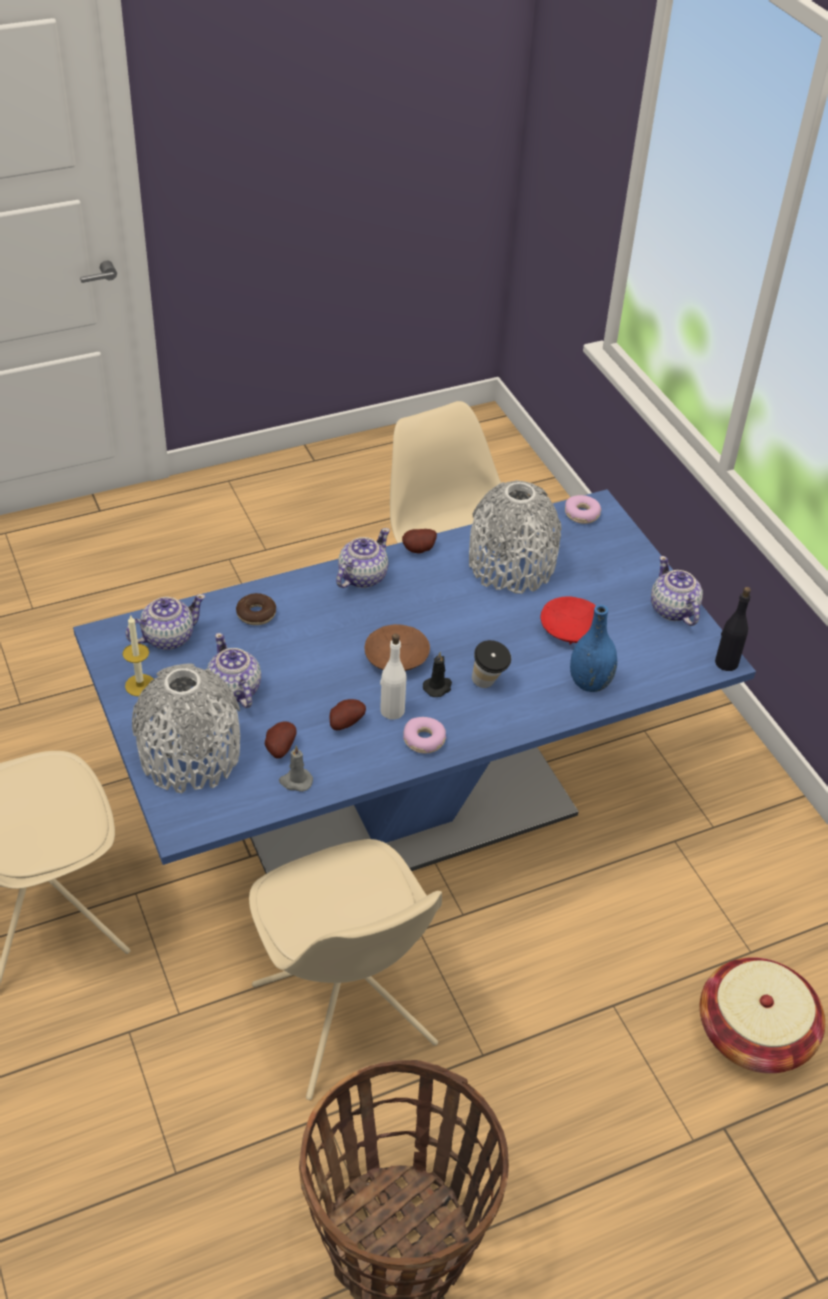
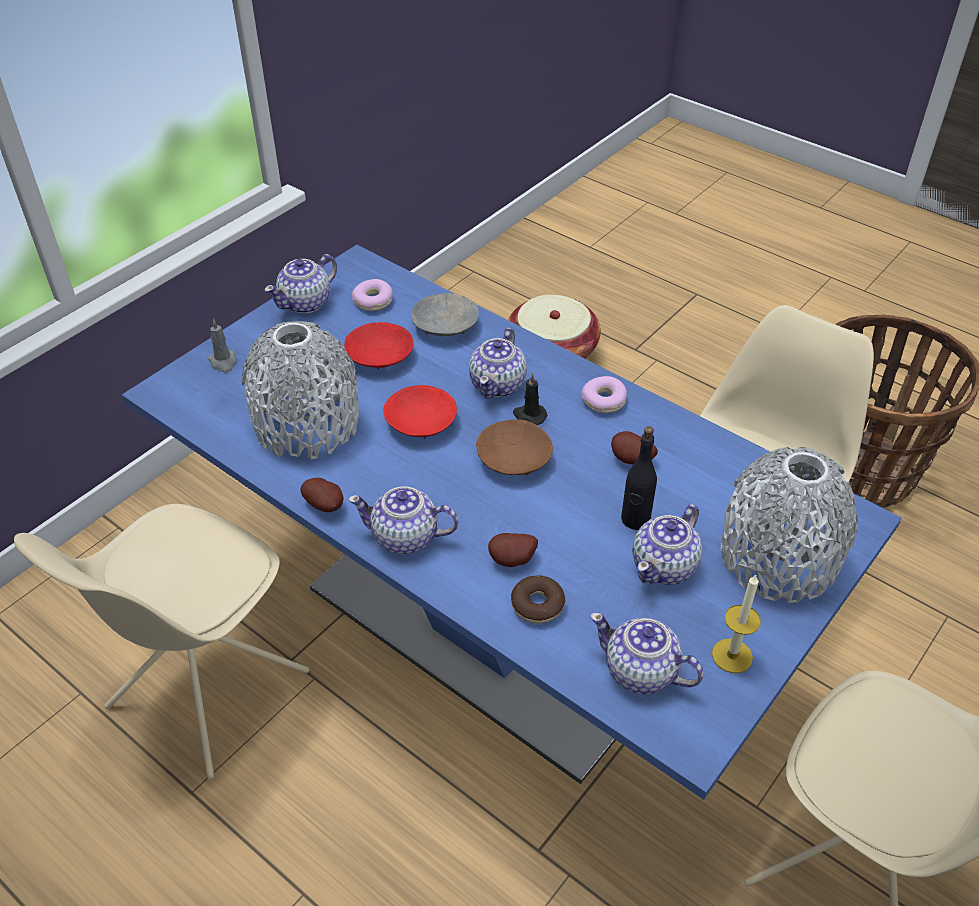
camera: 115 degrees left, 0 degrees up
(279, 748) = (705, 494): potato -> potato (513, 561)
(295, 781) = (731, 465): grey candle -> grey candle (223, 362)
(392, 710) = (586, 435): white bottle -> none
(473, 624) = (421, 422): none -> red bowl
(488, 685) = (498, 384): cup -> teapot
(582, 514) = (182, 399): donut -> donut (373, 301)
(590, 683) = (445, 325): blue vase -> grey bowl
(726, 662) = (358, 260): black bottle -> black bottle (635, 519)

